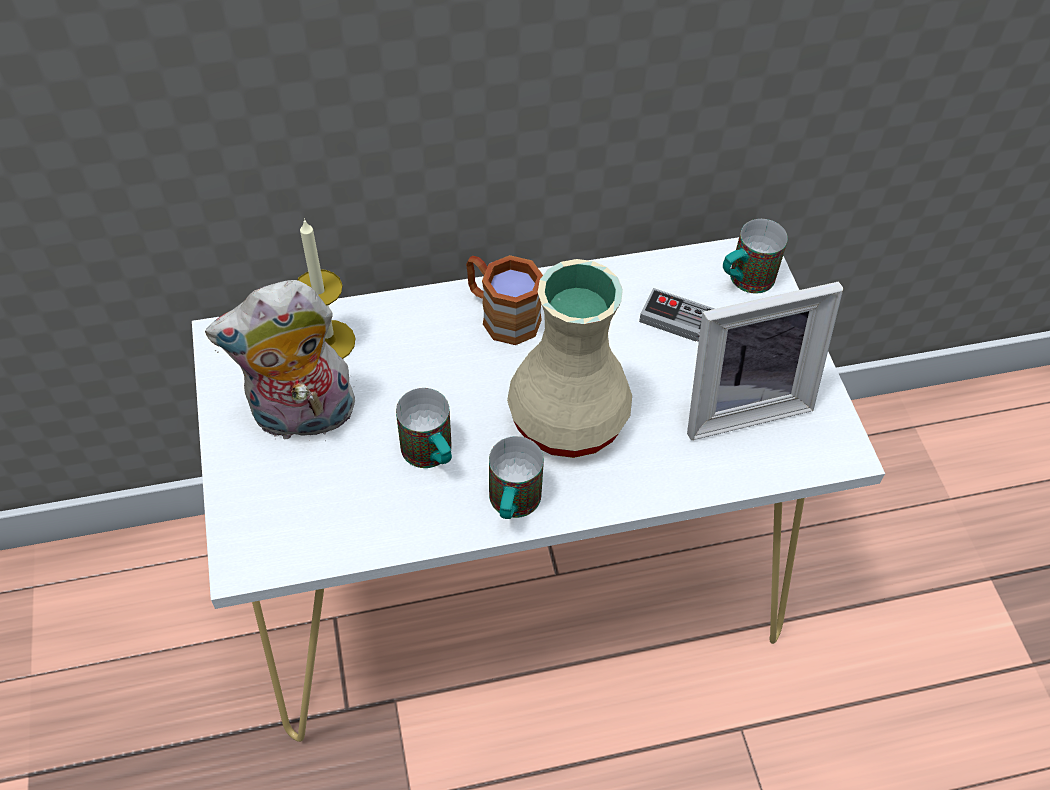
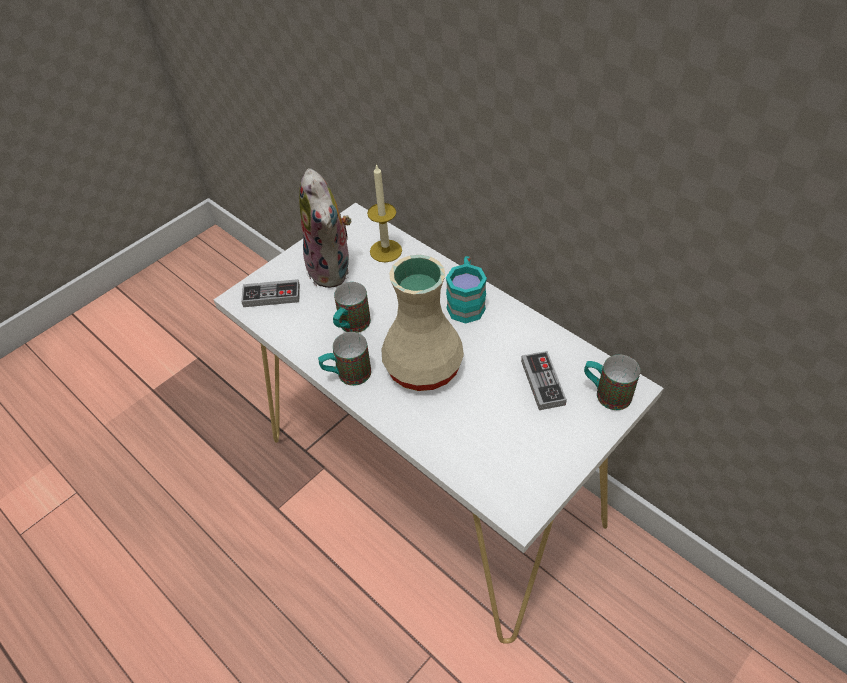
camera: 60 degrees right, 5 degrees down
(281, 519) = (271, 296): none -> game controller
(302, 418) = (333, 269): plush toy -> plush toy turned 150 degrees counterclockwise
(501, 315) = (466, 302): brown mug -> turquoise mug
(740, 402) = (508, 440): picture frame -> none

